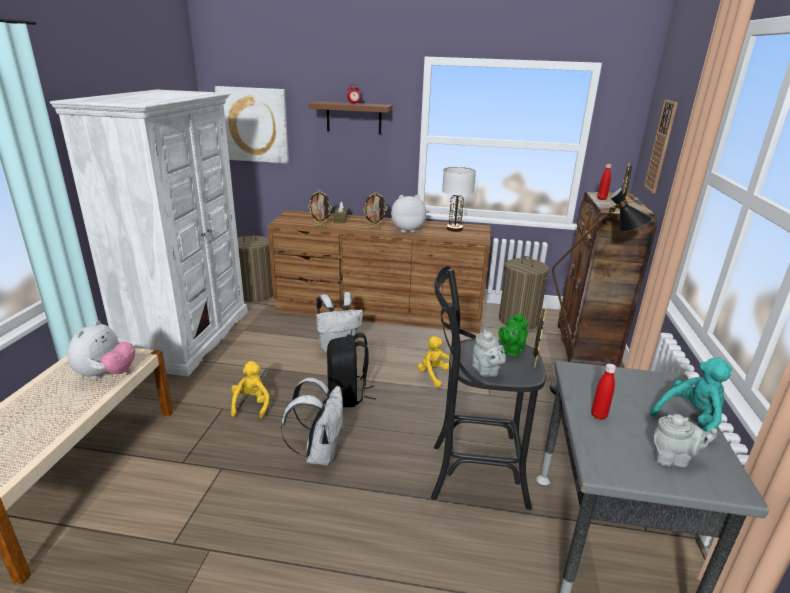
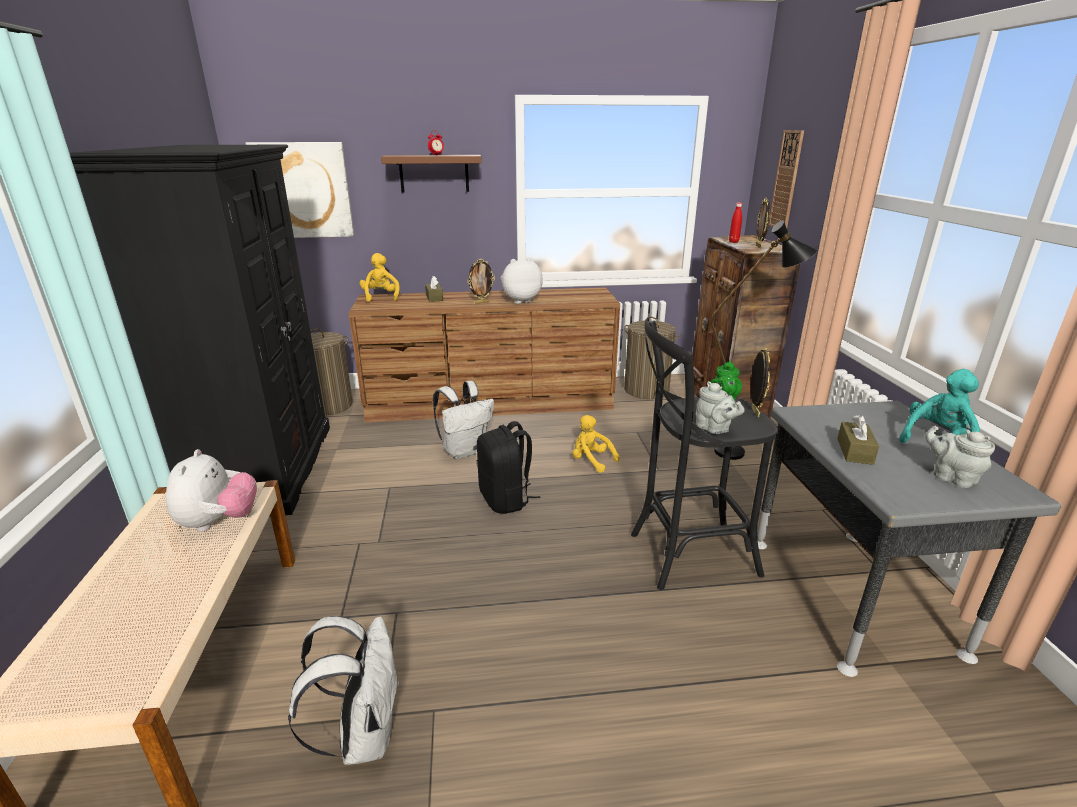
camera: 15 degrees left, 0 degrees up
(189, 337) = (268, 468): white wardrobe -> black wardrobe
(252, 405) = (394, 532): yellow plush toy -> yellow plush toy (381, 297)
(319, 453) = (507, 569): white backpack -> white backpack (363, 734)
(320, 226) = (416, 307): picture frame -> none
(454, 229) = (571, 294): table lamp -> none
(598, 415) = (854, 451): red bottle -> brown tissue box
(673, 459) = (951, 477): grey teapot -> grey teapot turned 120 degrees counterclockwise

